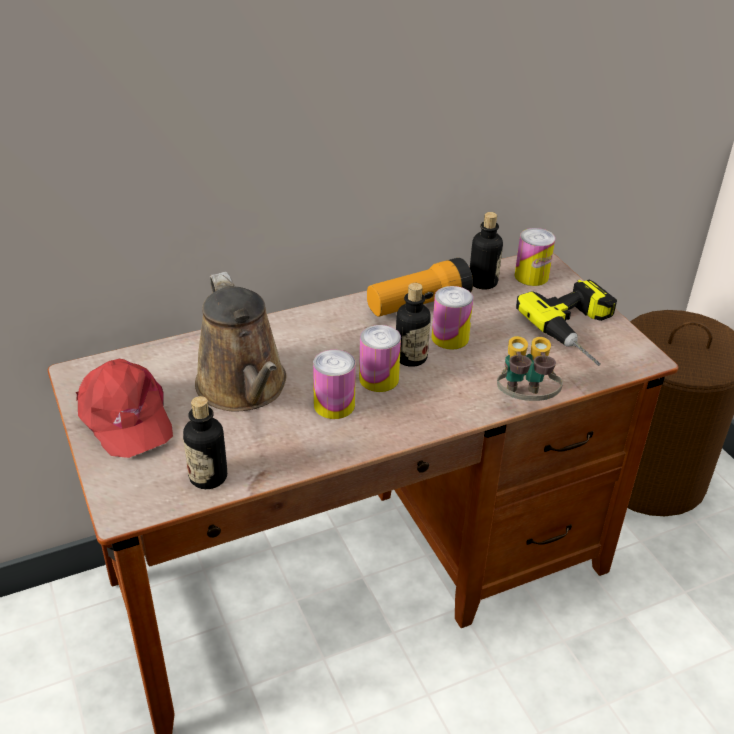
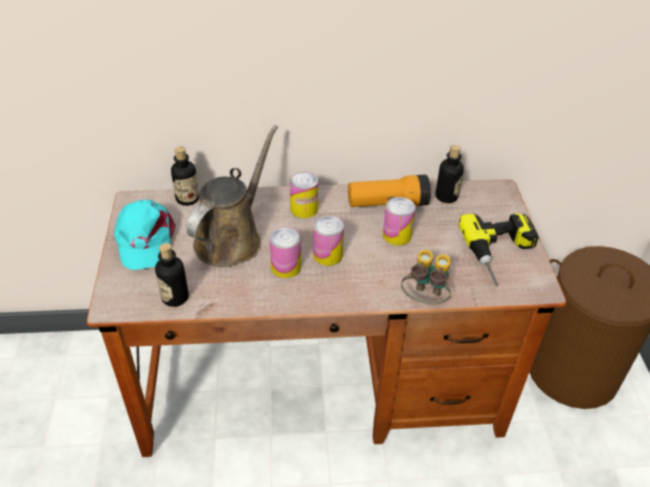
camera: 20 degrees right, 5 degrees up
(125, 417) = (145, 240): red cap -> turquoise cap
(244, 388) = (232, 238): brown watering can -> brown watering can turned 150 degrees counterclockwise
(411, 357) = (359, 244): bottle -> bottle (187, 199)
(531, 276) = (487, 200): can -> can (304, 209)

